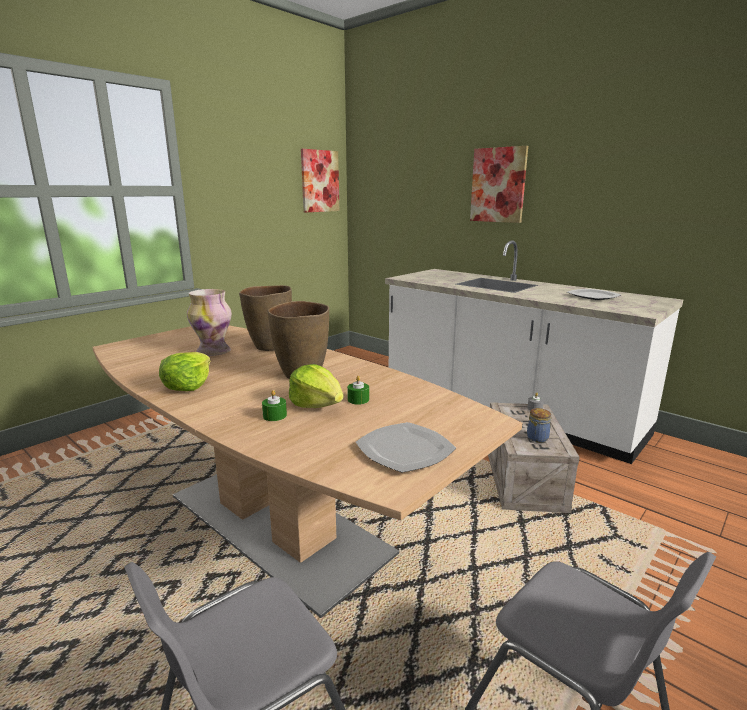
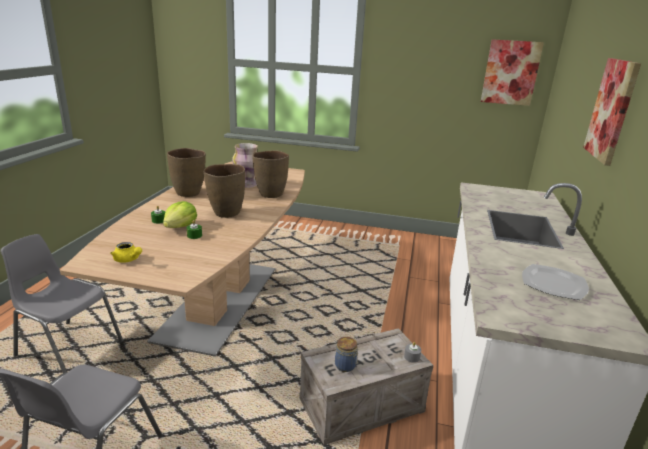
camera: 60 degrees right, 5 degrees up
(188, 385) = (189, 193): lettuce -> brown vase
(405, 449) = (128, 260): plate -> yellow teapot

